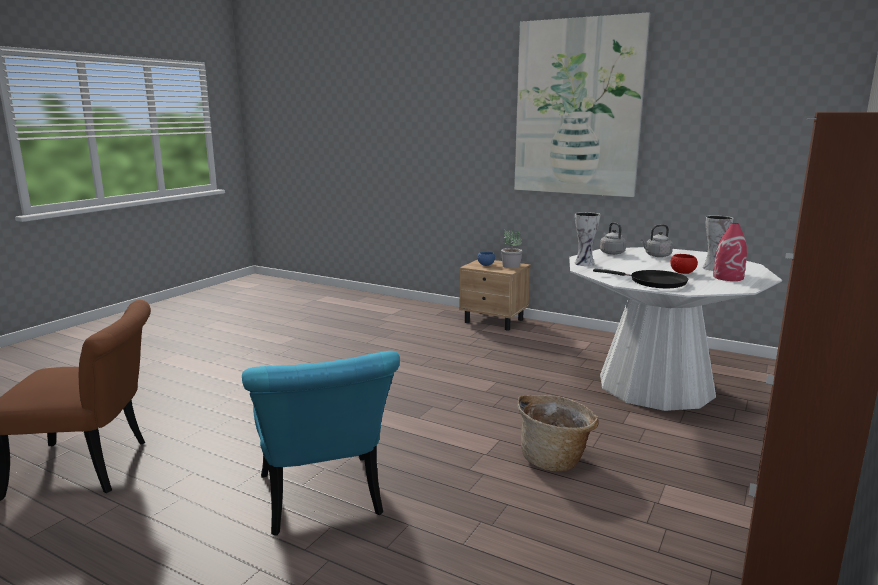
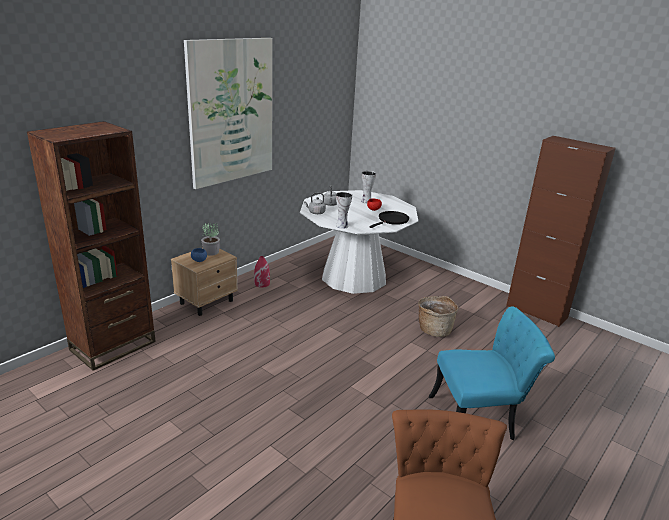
camera: 80 degrees left, 10 degrees up
(392, 305) = (113, 346): none -> brown bookcase
(728, 277) = (386, 204): red vase -> red vase (262, 283)

